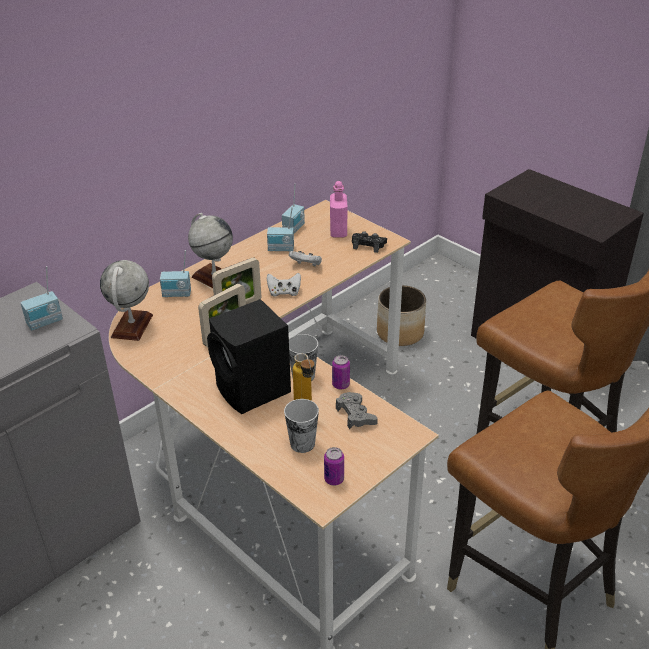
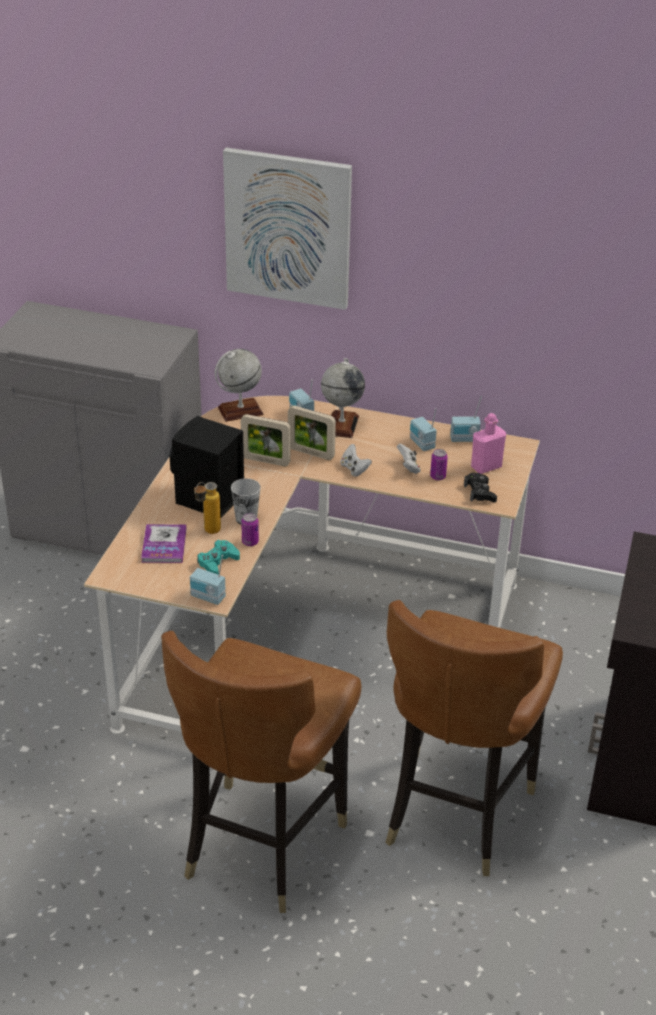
camera: 60 degrees right, 0 degrees up
(45, 323) = (151, 354): radio -> radio (207, 597)
(99, 114) = (288, 228): none -> picture
(302, 444) = (164, 545): cup -> book
(334, 479) = (135, 574): can -> can (437, 477)
(356, 415) = (217, 562): grey game controller -> turquoise game controller
(400, 333) = (559, 640): planter -> none

